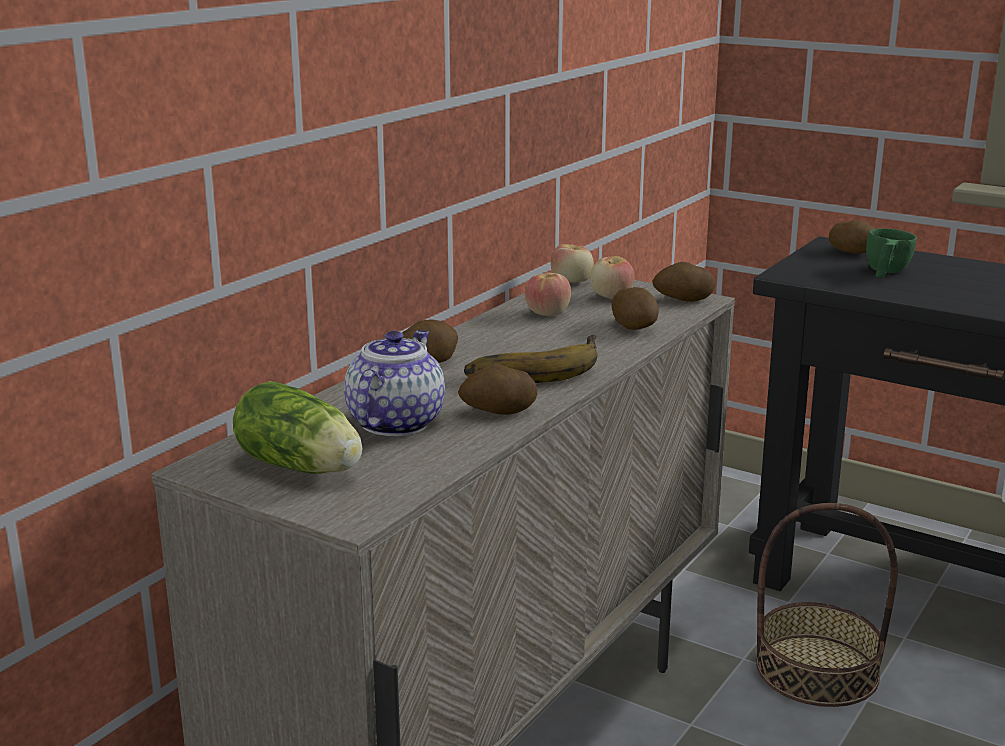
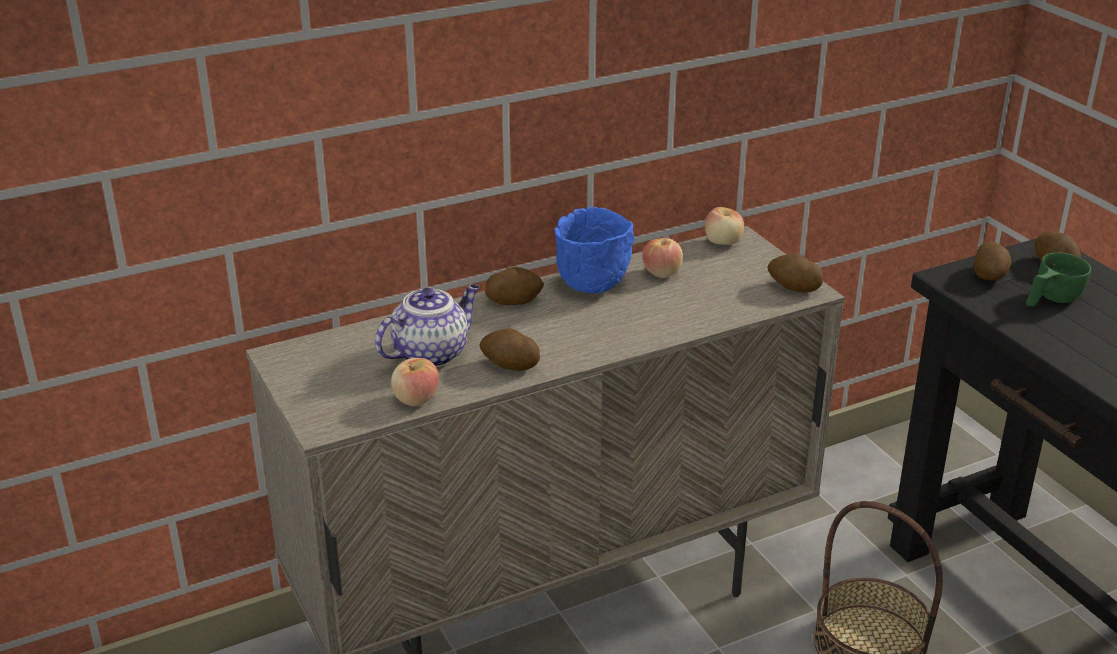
camera: 30 degrees right, 10 degrees up
(303, 468) = (333, 375): lettuce -> none
(494, 334) = (594, 285): none -> blue bowl
(532, 368) = (583, 329): banana -> none
(611, 297) = (735, 268): apple -> apple (416, 400)
(635, 327) = (714, 308): potato -> potato (989, 276)

